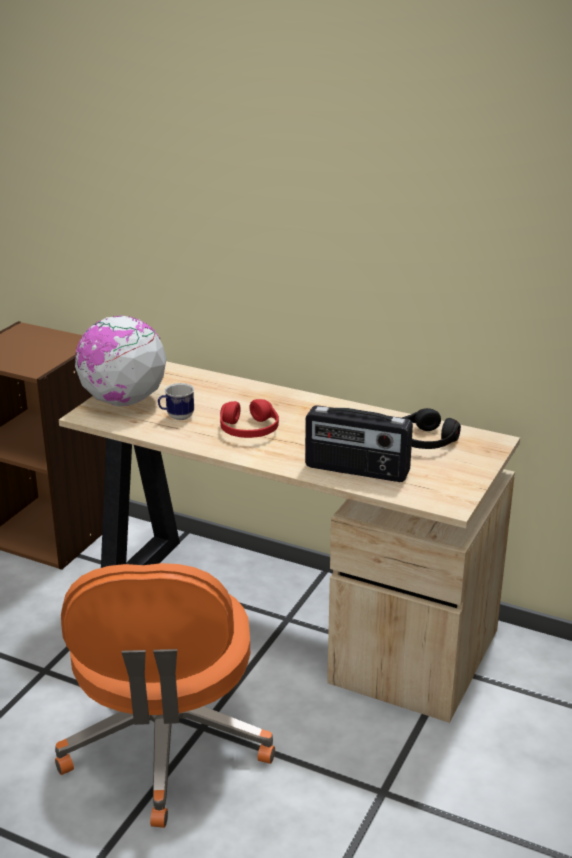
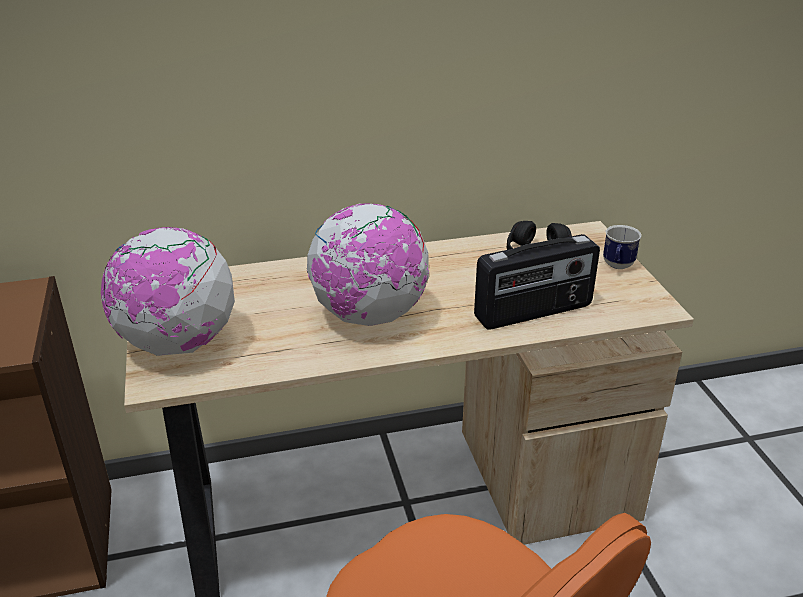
camera: 40 degrees left, 5 degrees up
(176, 417) = (270, 336): mug -> mug (617, 266)
(249, 430) = (369, 315): red headphones -> globe

